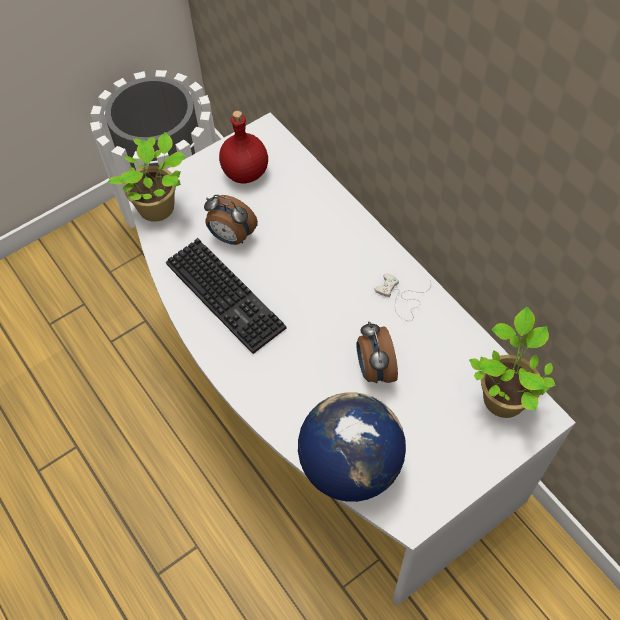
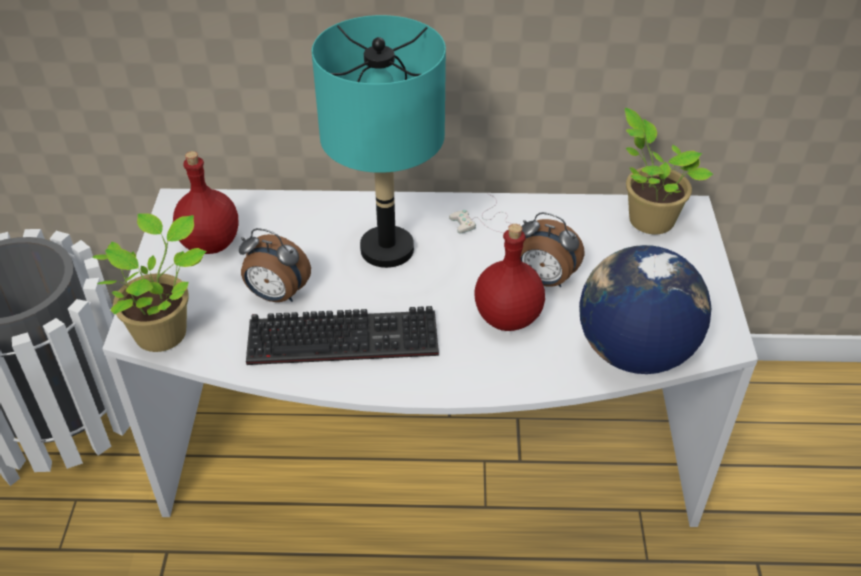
camera: 55 degrees left, 15 degrees down
(231, 237) = (276, 296): alarm clock -> alarm clock turned 45 degrees clockwise
(318, 371) = (508, 319): none -> red bottle
(322, 263) = (387, 250): none -> turquoise table lamp

